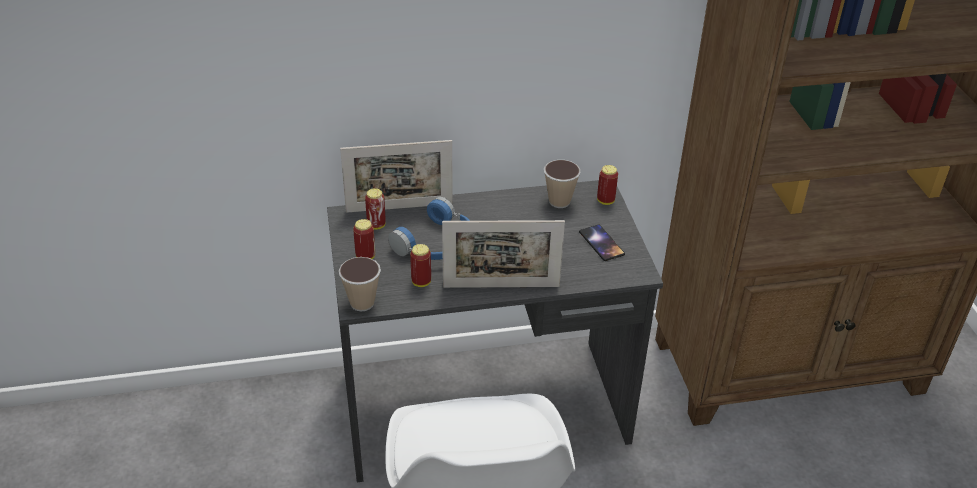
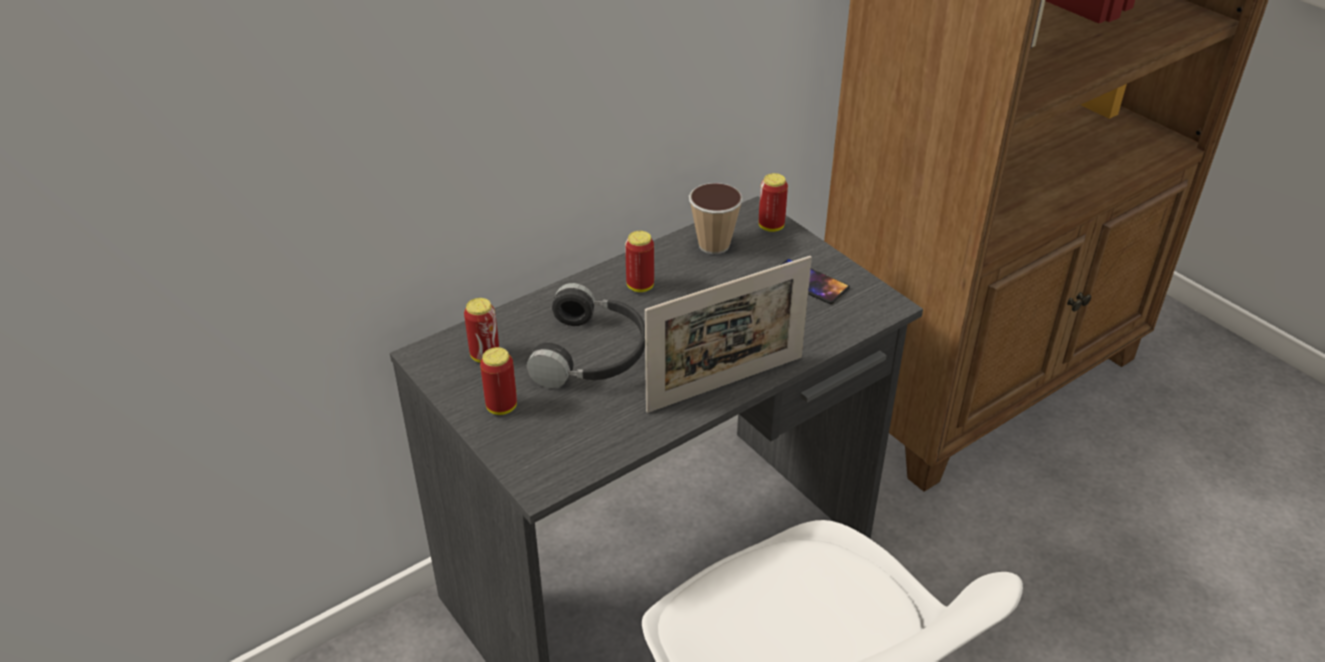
camera: 25 degrees left, 0 degrees up
(362, 303) = (546, 477): cup -> none
(399, 208) = (501, 320): picture frame -> none
(421, 282) = (610, 416): can -> can (640, 286)
(437, 244) = (593, 354): blue headphones -> black headphones

